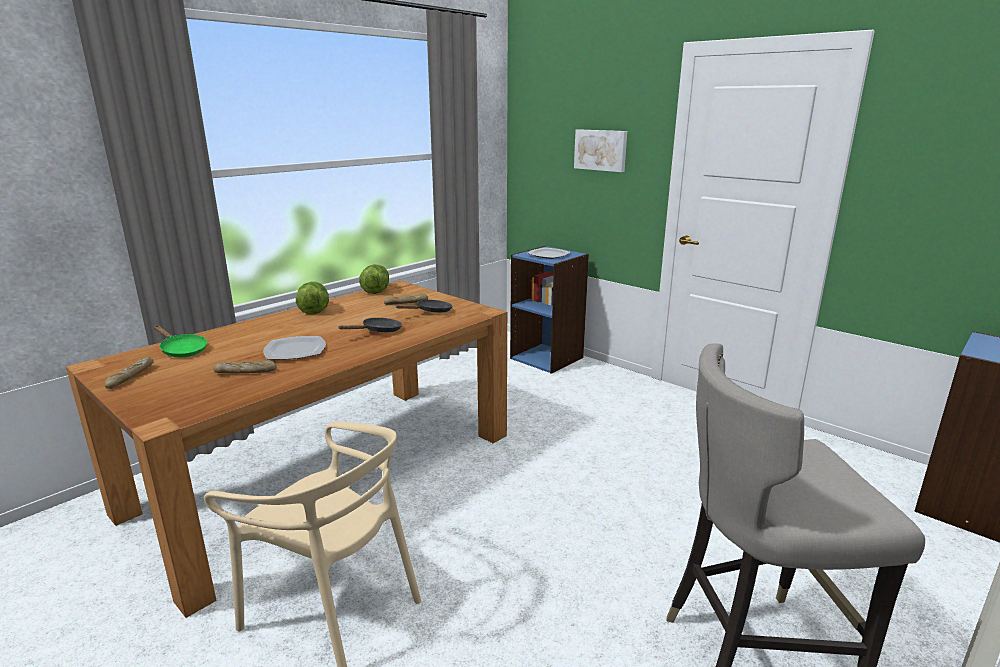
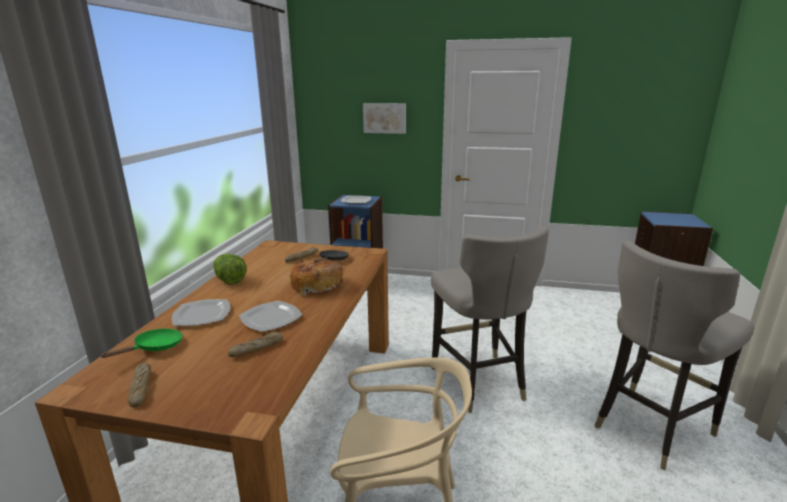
camera: 30 degrees left, 0 degrees up
(182, 350) = (155, 348): green frying pan -> green frying pan turned 60 degrees counterclockwise
(250, 333) = (201, 314): none -> plate
(376, 290) = (258, 252): lettuce -> none
(378, 331) = (316, 285): black frying pan -> bread
(568, 511) = (479, 383): none -> grey stool

